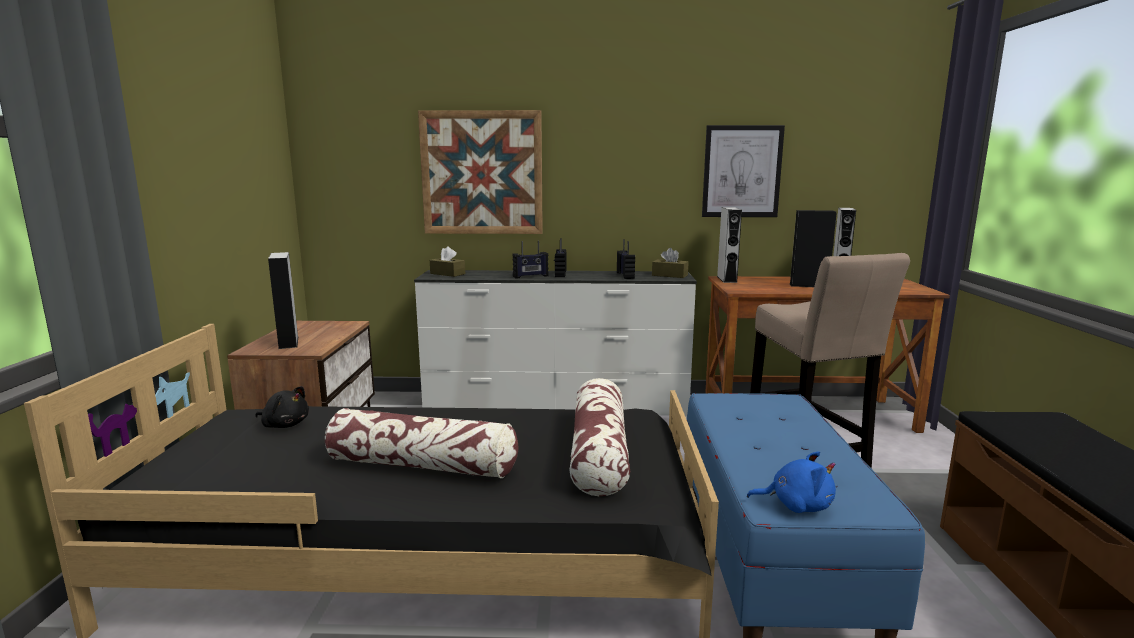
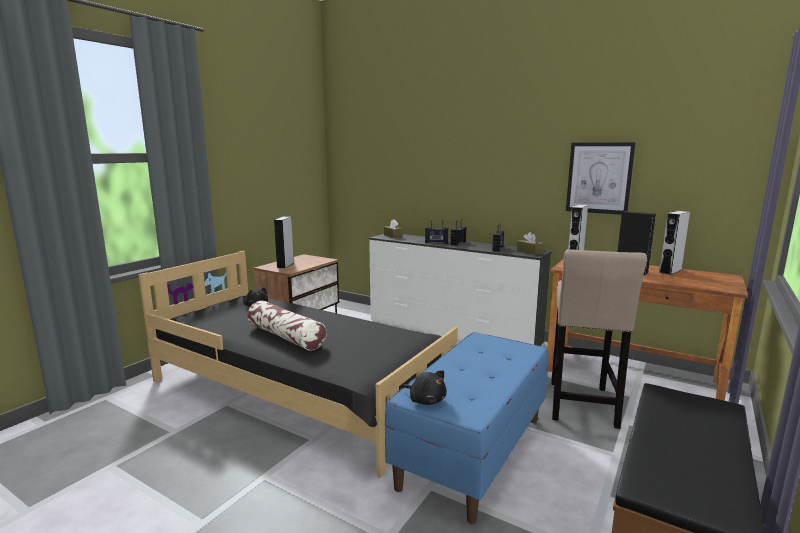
camera: 30 degrees right, 0 degrees up
(482, 173) = (422, 173): picture -> none
(599, 452) = (373, 351): pillow -> none
(796, 505) = (426, 400): blue plush toy -> black plush toy

